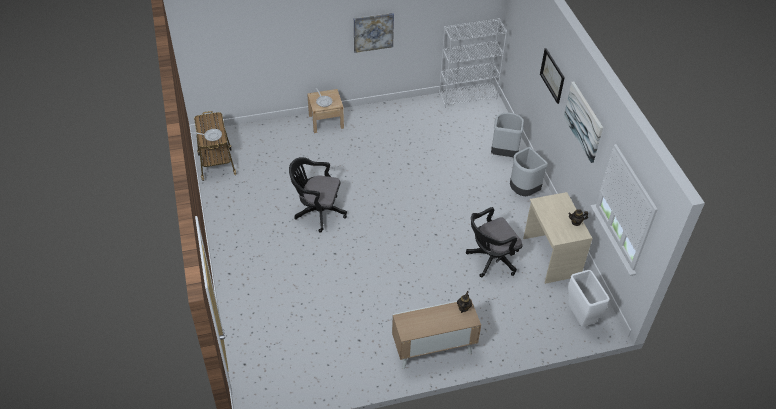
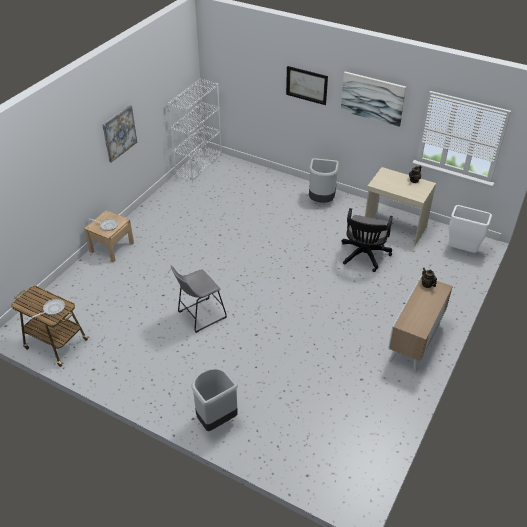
camera: 45 degrees left, 5 degrees down
(317, 212) = (199, 316): black office chair -> grey stool
(504, 154) = (276, 186): grey trash can -> grey trash can (216, 419)

